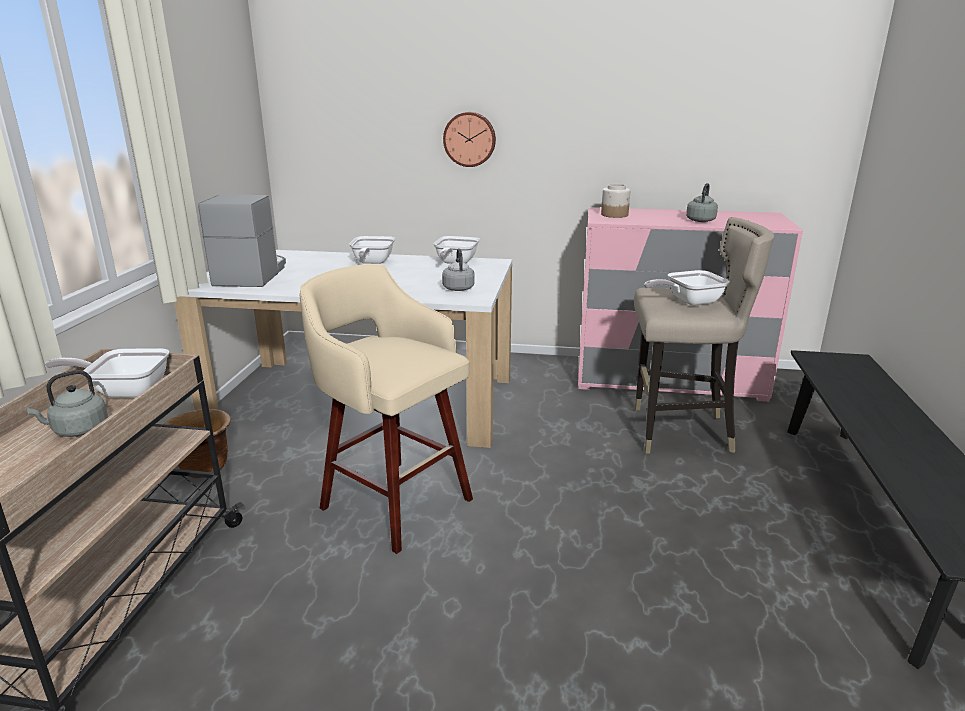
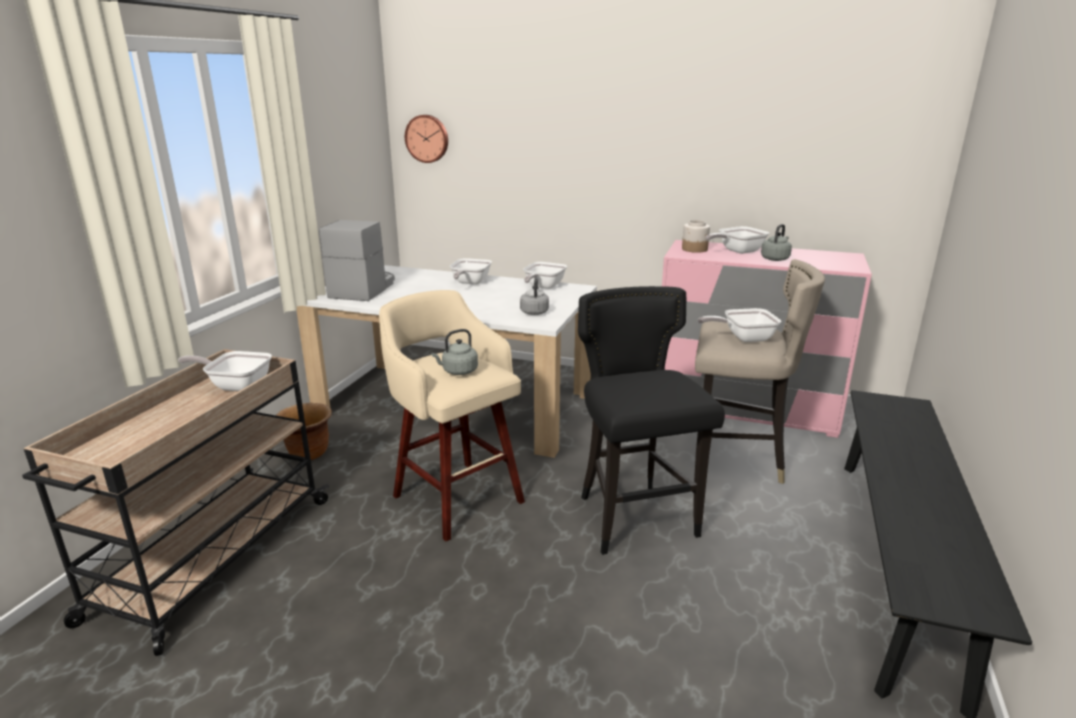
camera: 10 degrees right, 0 degrees up
(78, 430) = (193, 414): grey kettle -> grey kettle (458, 371)
(469, 139) = (568, 173): wall clock -> wall clock (427, 138)
(599, 505) = (635, 519): none -> black stool
(658, 215) = (737, 251): none -> frying pan

